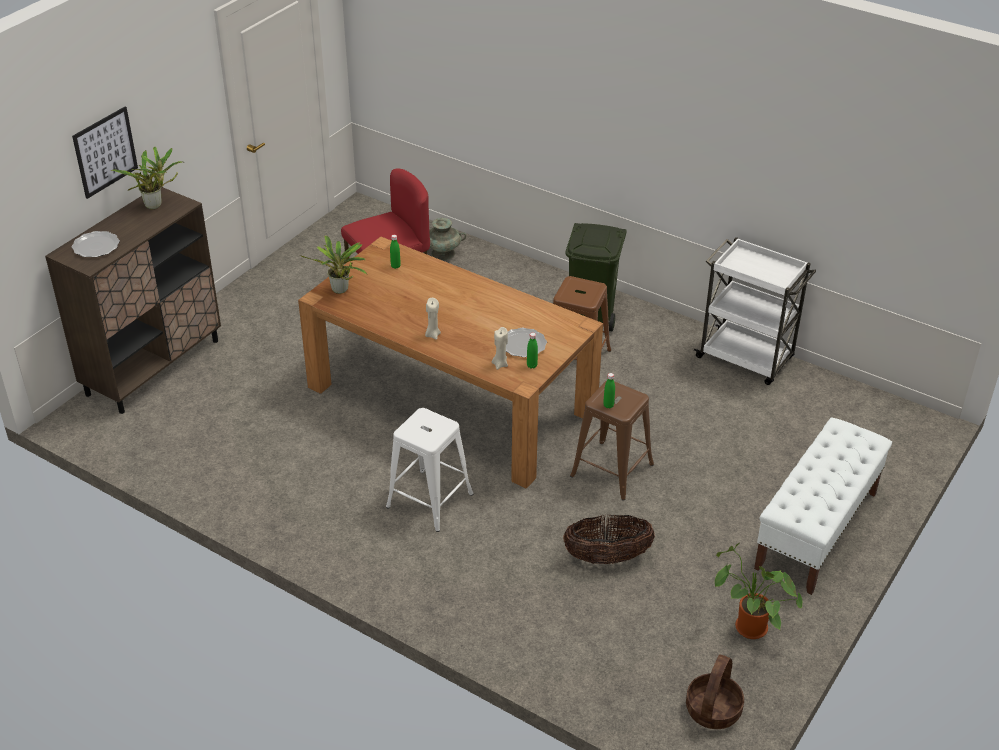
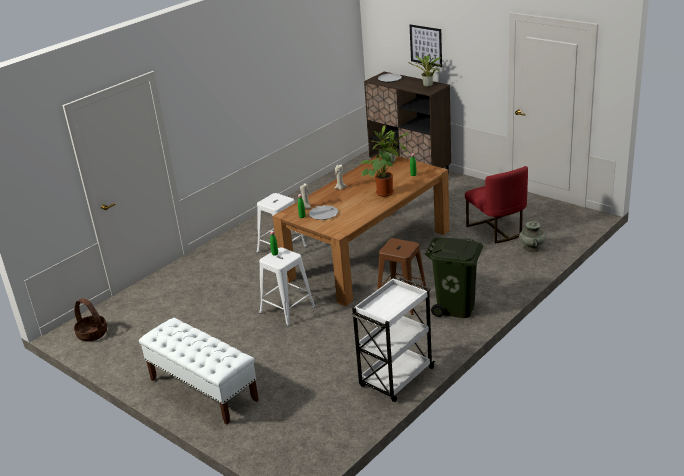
camera: 100 degrees right, 10 degrees down
(607, 557) = (215, 305): basket -> none
(611, 470) = (287, 309): brown stool -> white stool
(747, 628) = (138, 351): potted plant -> potted plant (385, 192)

